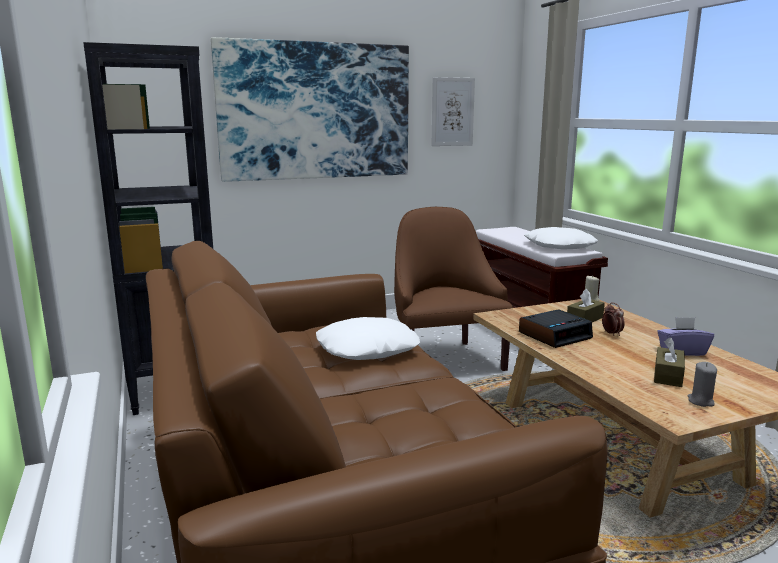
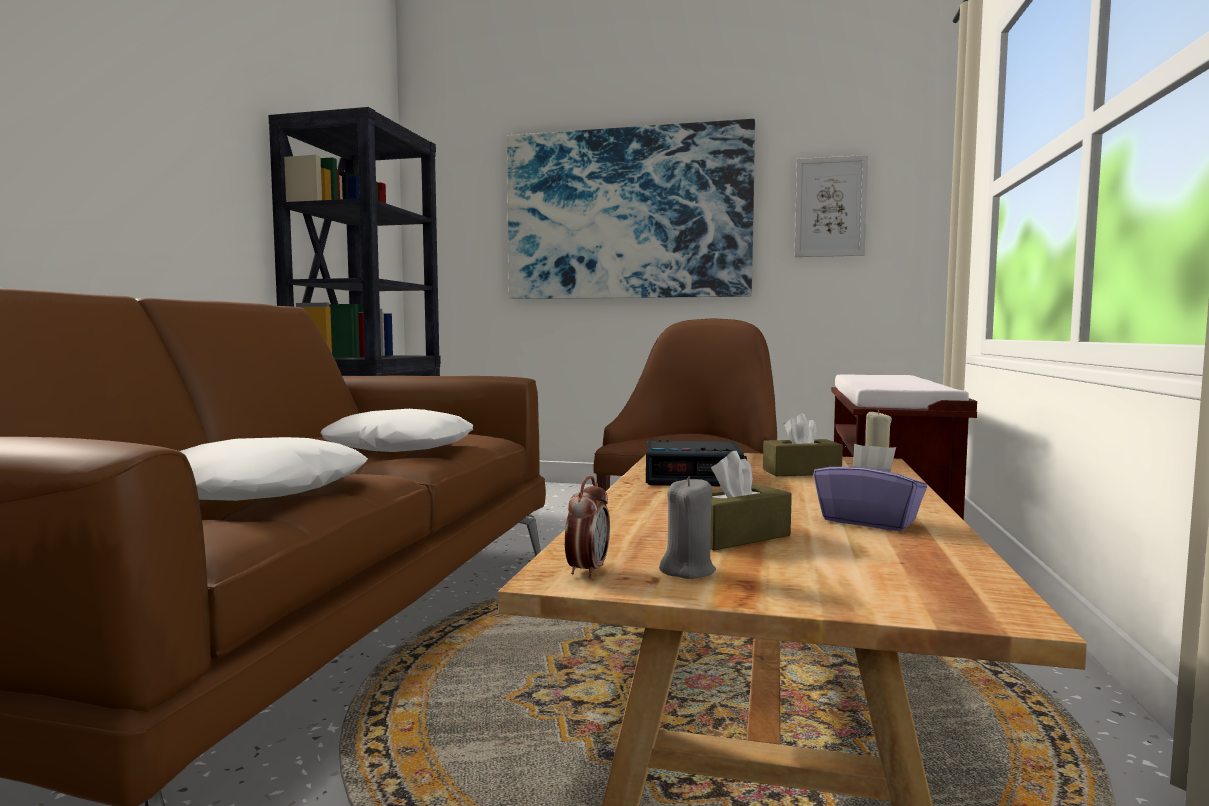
camera: 35 degrees right, 10 degrees down
(559, 246) = (908, 385): white pillow -> white pillow (258, 491)
(611, 334) = (796, 488): alarm clock -> alarm clock (587, 571)

